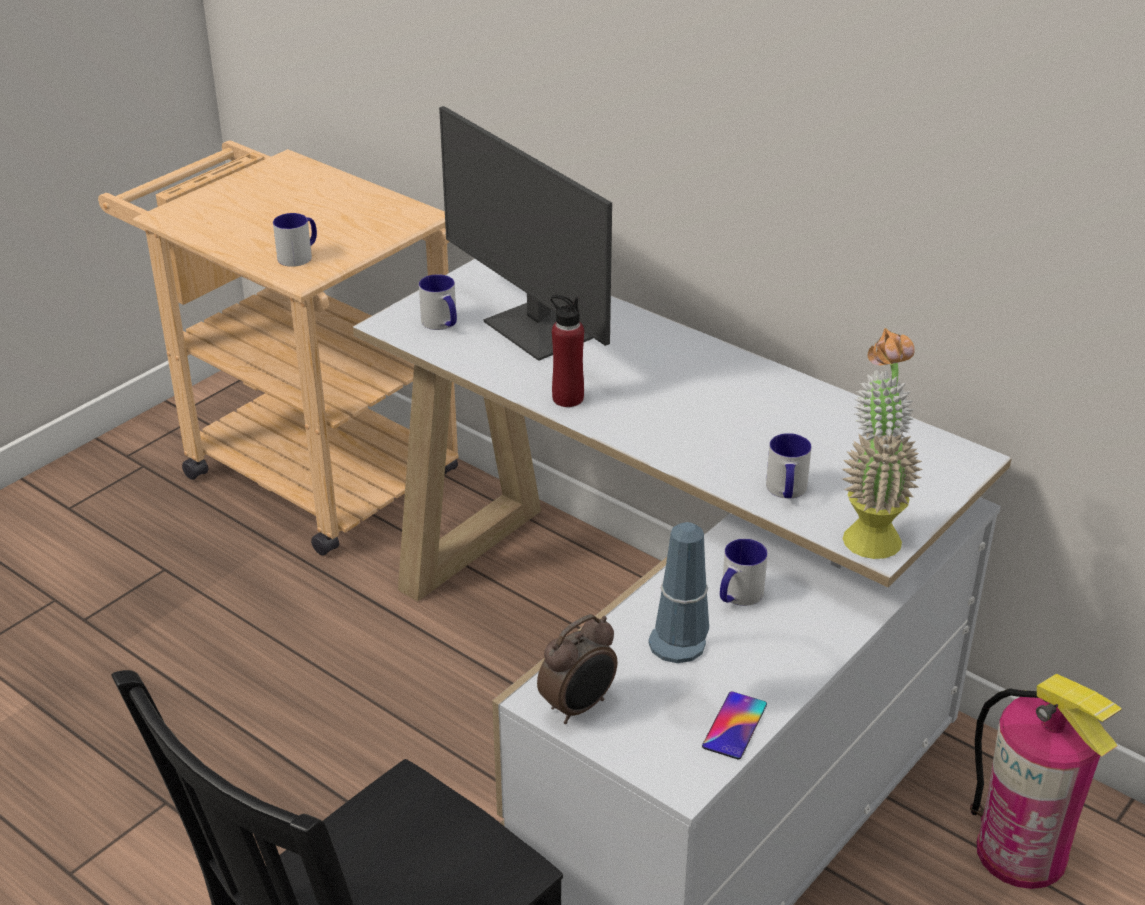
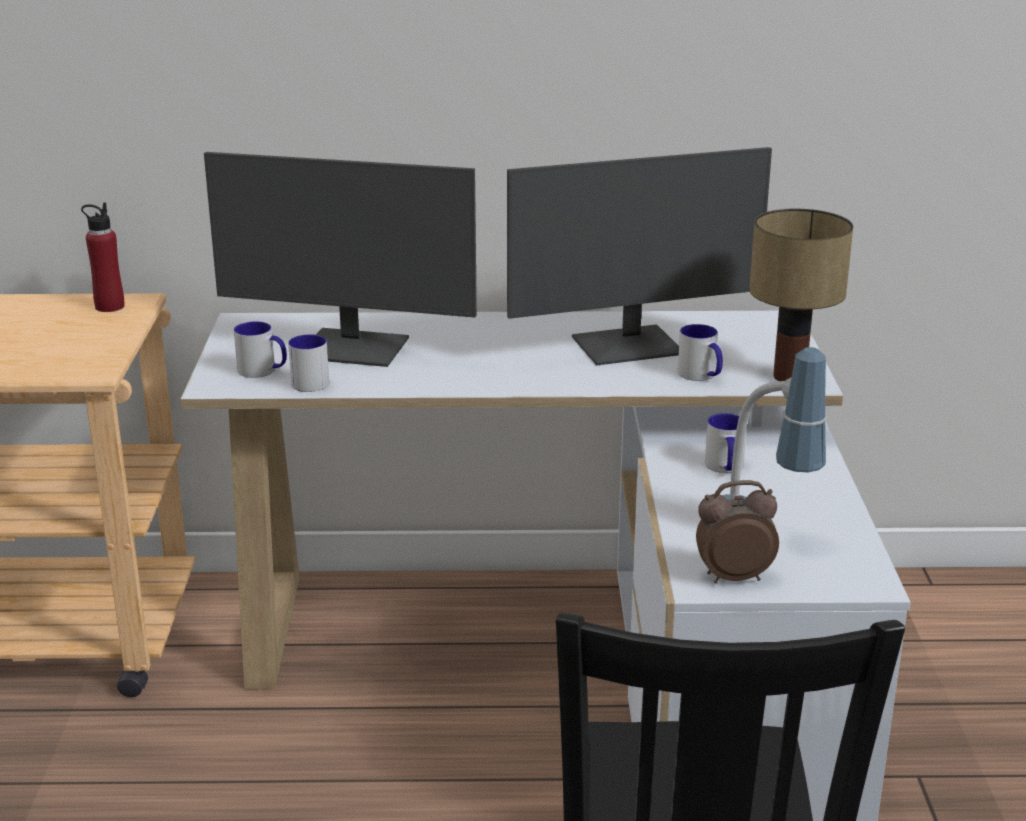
camera: 40 degrees left, 10 degrees down
(299, 255) = (64, 358): mug -> mug (311, 381)
(567, 398) = (452, 380): red bottle -> red bottle (109, 306)
(579, 707) = (733, 577): alarm clock -> alarm clock turned 105 degrees counterclockwise
(734, 726) = (847, 538): phone -> none
(771, 428) = (629, 347): none -> monitor
(870, 531) = (789, 376): potted plant -> table lamp
(1021, 852) = (907, 629): fire extinguisher -> none

